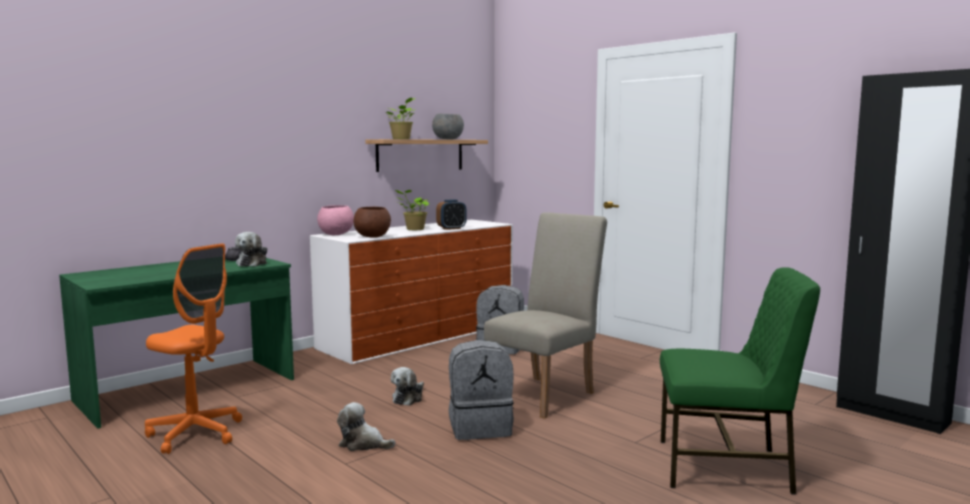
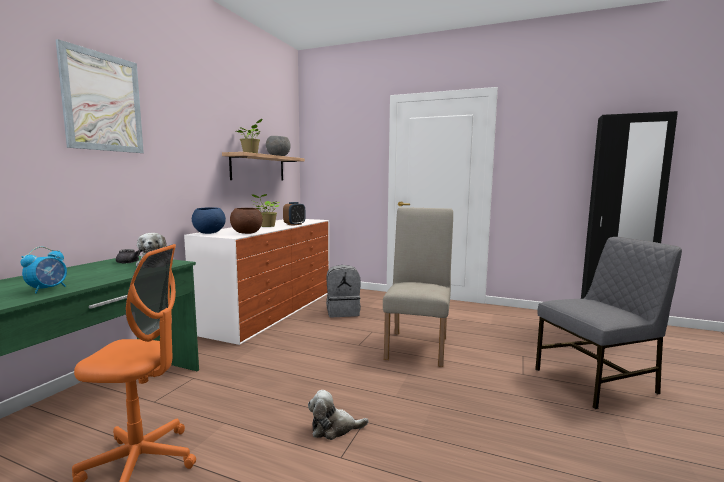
camera: 25 degrees left, 0 degrees up
(151, 276) = (48, 289): none -> alarm clock
(226, 101) = (103, 102): none -> picture
(336, 234) = (209, 233): pink bowl -> blue bowl
(408, 398) = (322, 369): plush toy -> none
(480, 427) = (409, 386): grey backpack -> none
(726, 467) = (597, 381): green chair -> grey chair

